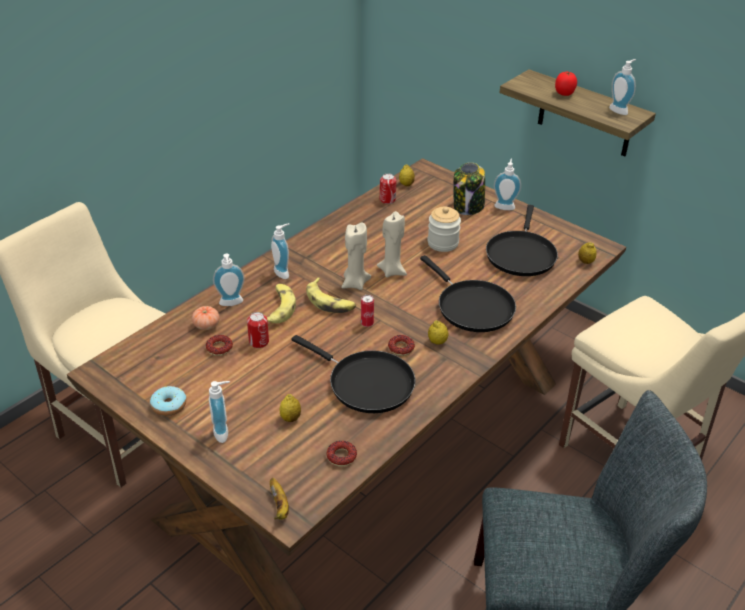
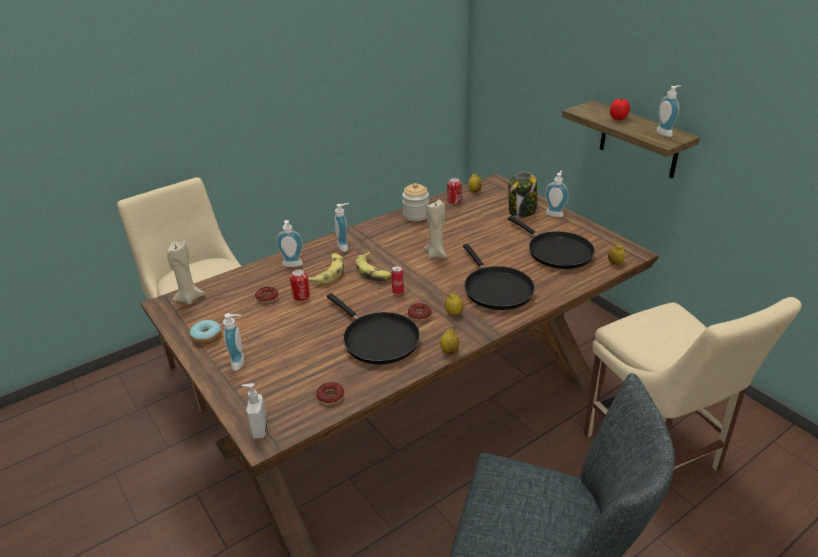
camera: 15 degrees right, 5 degrees down
(206, 325) = (265, 279): tomato -> none
(280, 506) = (259, 430): banana -> soap dispenser
(290, 418) = (300, 359): lemon -> lemon (449, 351)
(355, 283) = (400, 260): beige candle -> beige candle (189, 298)
(443, 243) = (489, 237): jar -> jar (416, 215)
(521, 254) = (556, 251): black frying pan -> black frying pan turned 60 degrees counterclockwise

